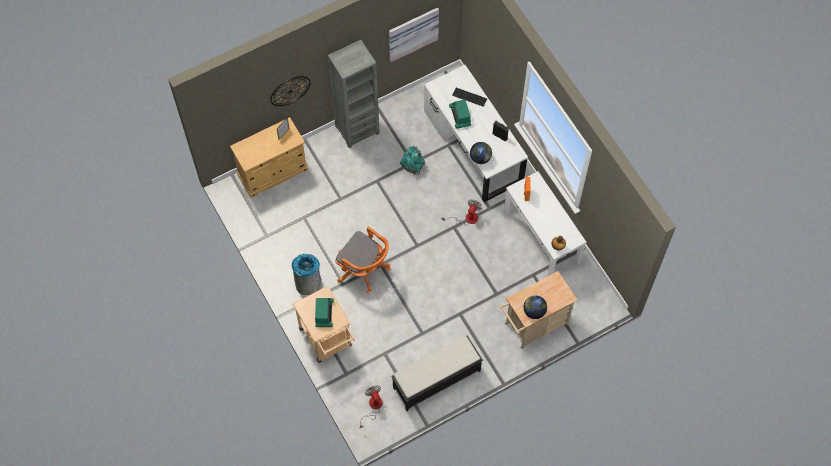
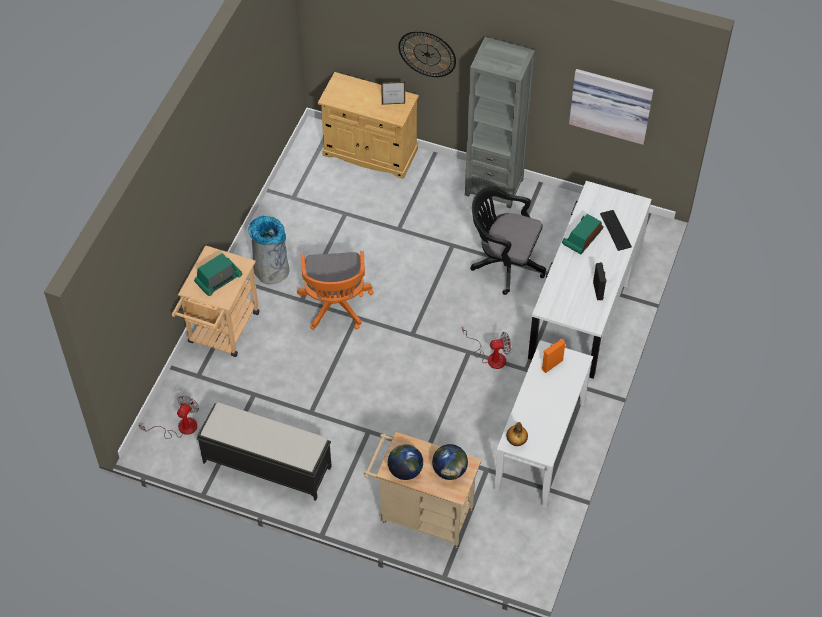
camera: 50 degrees right, 10 degrees down
(412, 165) = (504, 263): turquoise backpack -> black office chair
(480, 158) = (551, 291): globe -> globe (449, 471)

